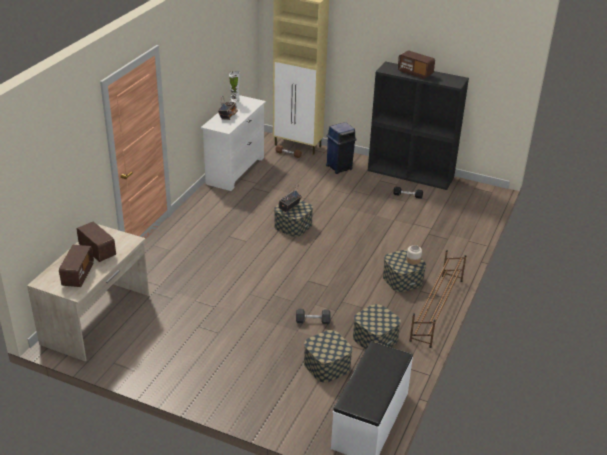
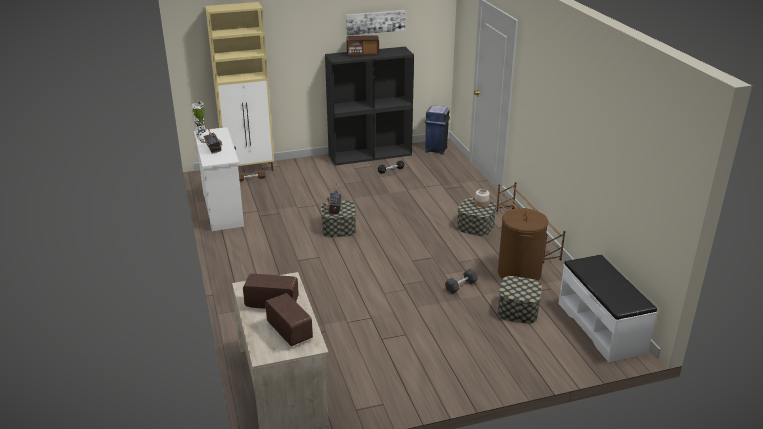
camera: 40 degrees left, 5 degrees down
(339, 167) = (309, 171): blue trash can -> blue trash can (436, 149)
(375, 338) = (519, 273): storage box -> brown laundry basket
(441, 44) = (375, 22): none -> picture

